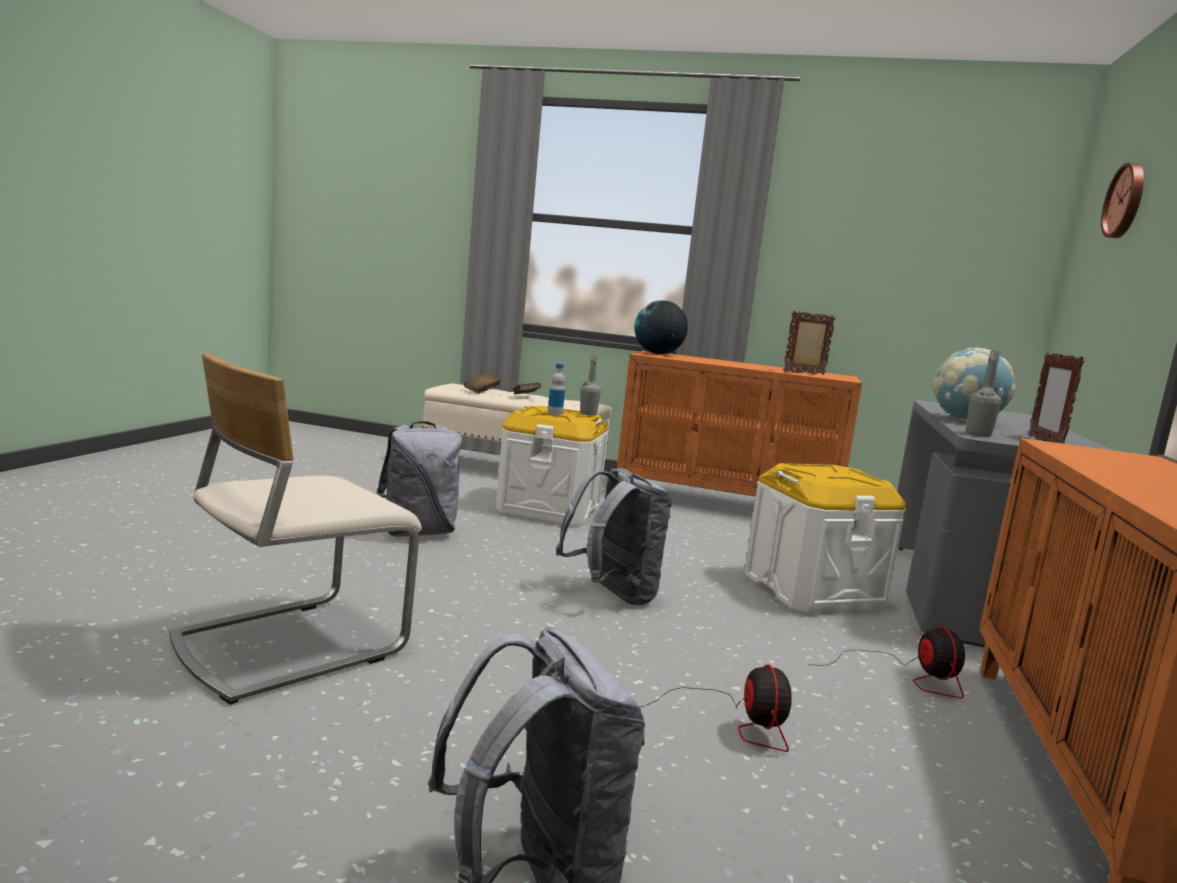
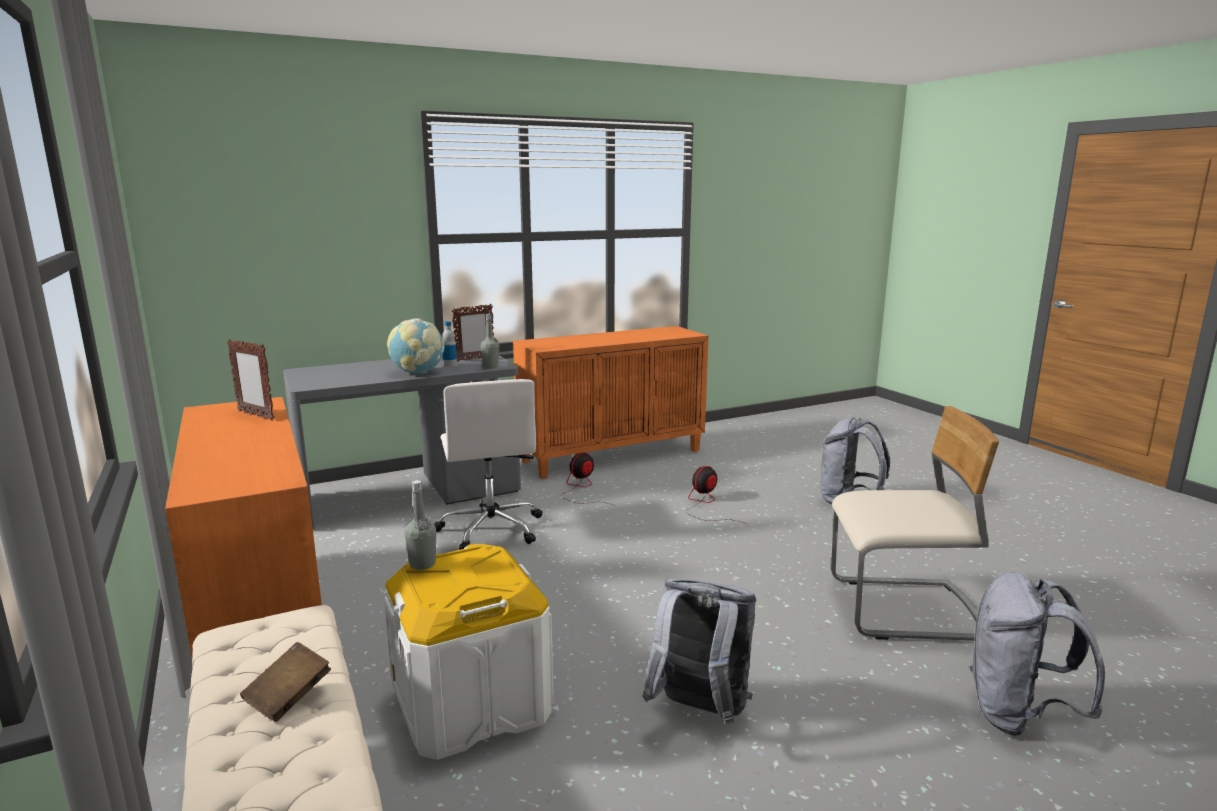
camera: 130 degrees left, 5 degrees up
(482, 391) = (309, 761): brown book -> none
(555, 413) = (470, 574): bottle -> bottle (450, 365)
(612, 595) = (637, 572): grey backpack -> grey backpack (1018, 715)
(658, 354) = (230, 484): globe -> none
(812, 590) = (491, 529): white storage box -> white office chair
(1126, 201) = (275, 185): wall clock -> none

